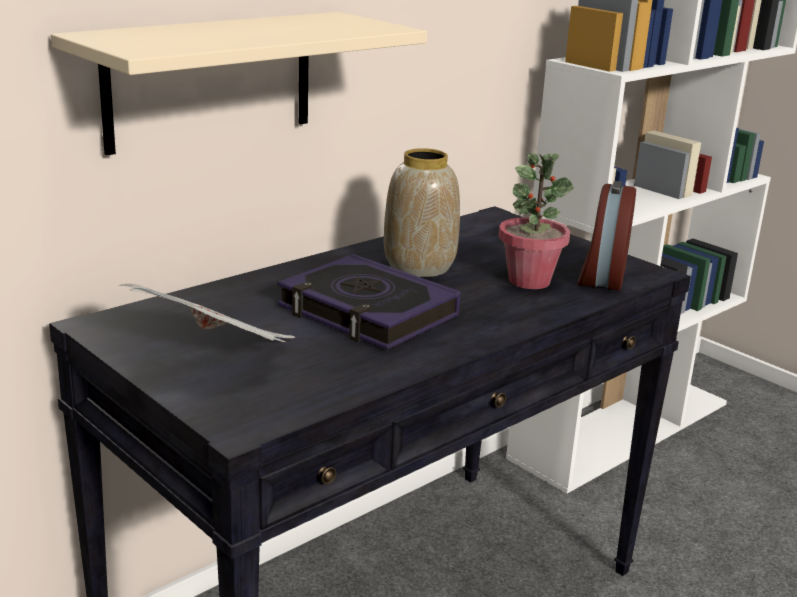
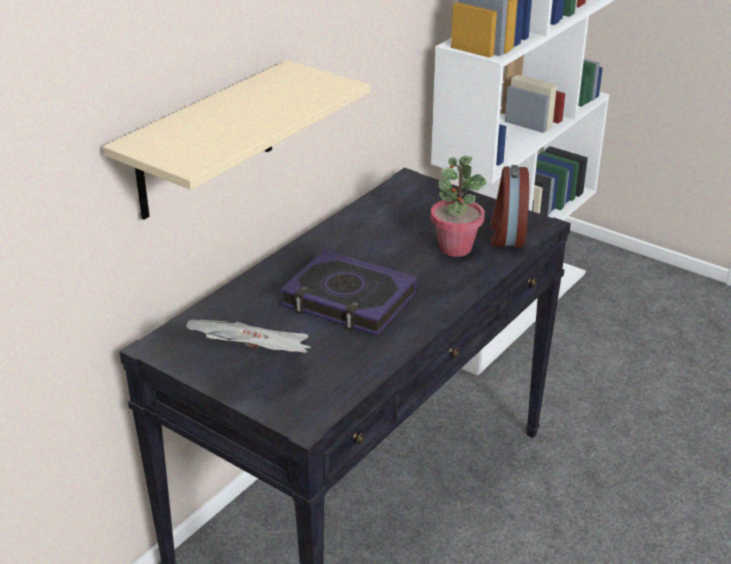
camera: 10 degrees left, 10 degrees up
(418, 267) = (369, 247): vase -> none

